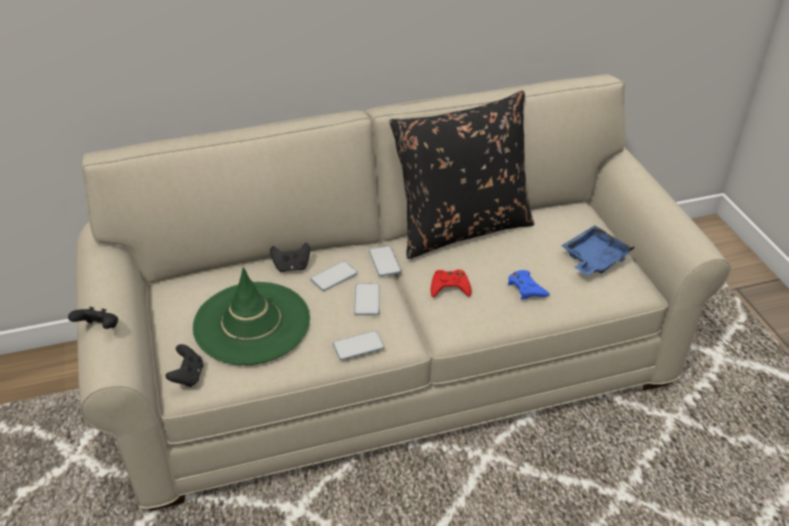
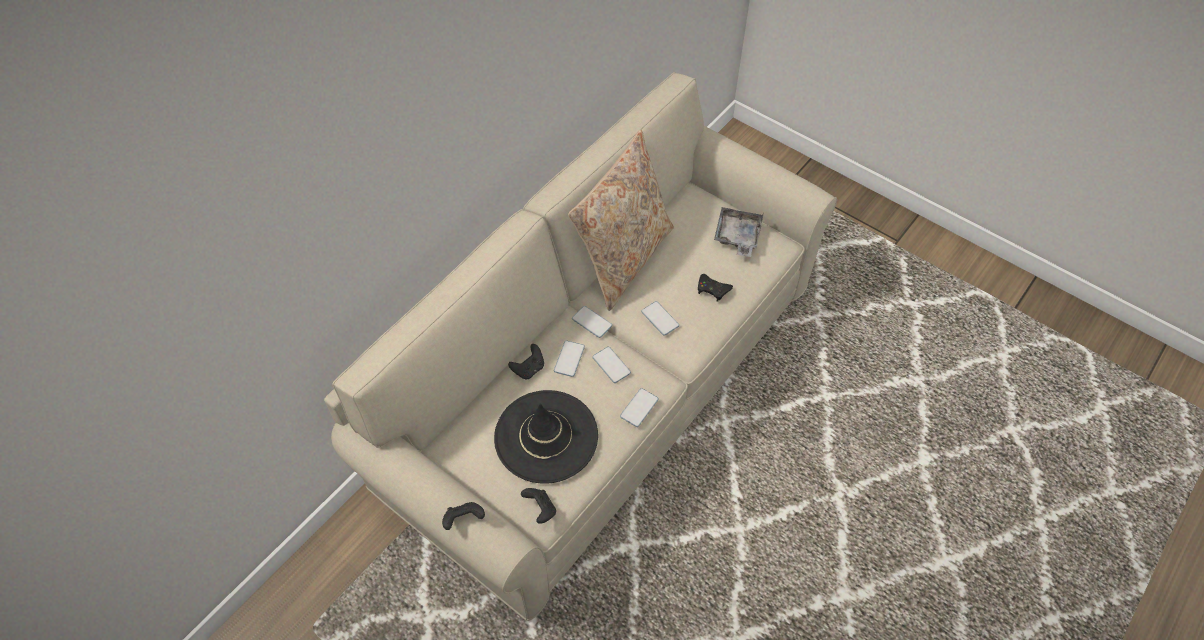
camera: 35 degrees left, 15 degrees up
(252, 323) = (546, 436): green hat -> black hat
(450, 287) = (660, 319): red game controller -> phone
(462, 227) = (623, 258): black pillow -> beige pillow
(526, 288) = (712, 289): blue game controller -> black game controller
(594, 259) = (737, 236): blue tray -> grey tray

